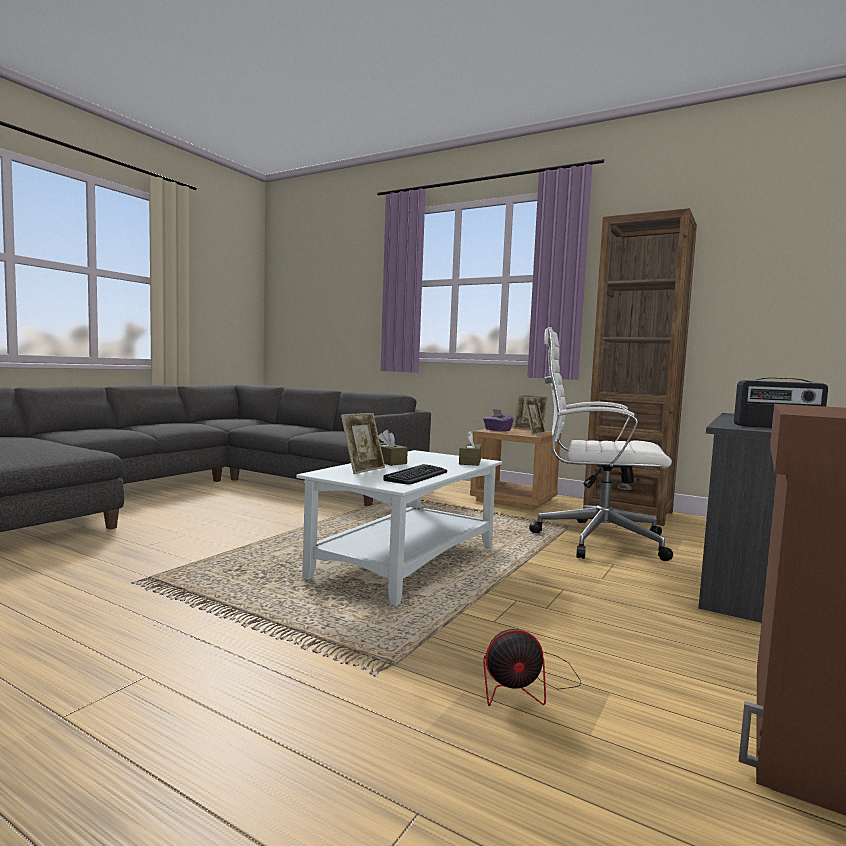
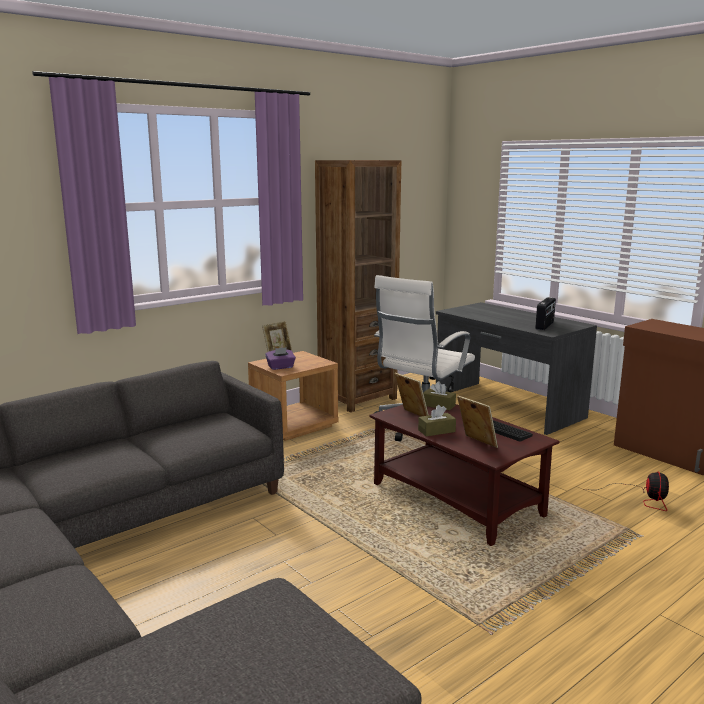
camera: 70 degrees left, 10 degrees up
(406, 561) = (454, 499): white coffee table -> brown coffee table
(533, 433) = (310, 360): picture frame -> picture frame (411, 416)

